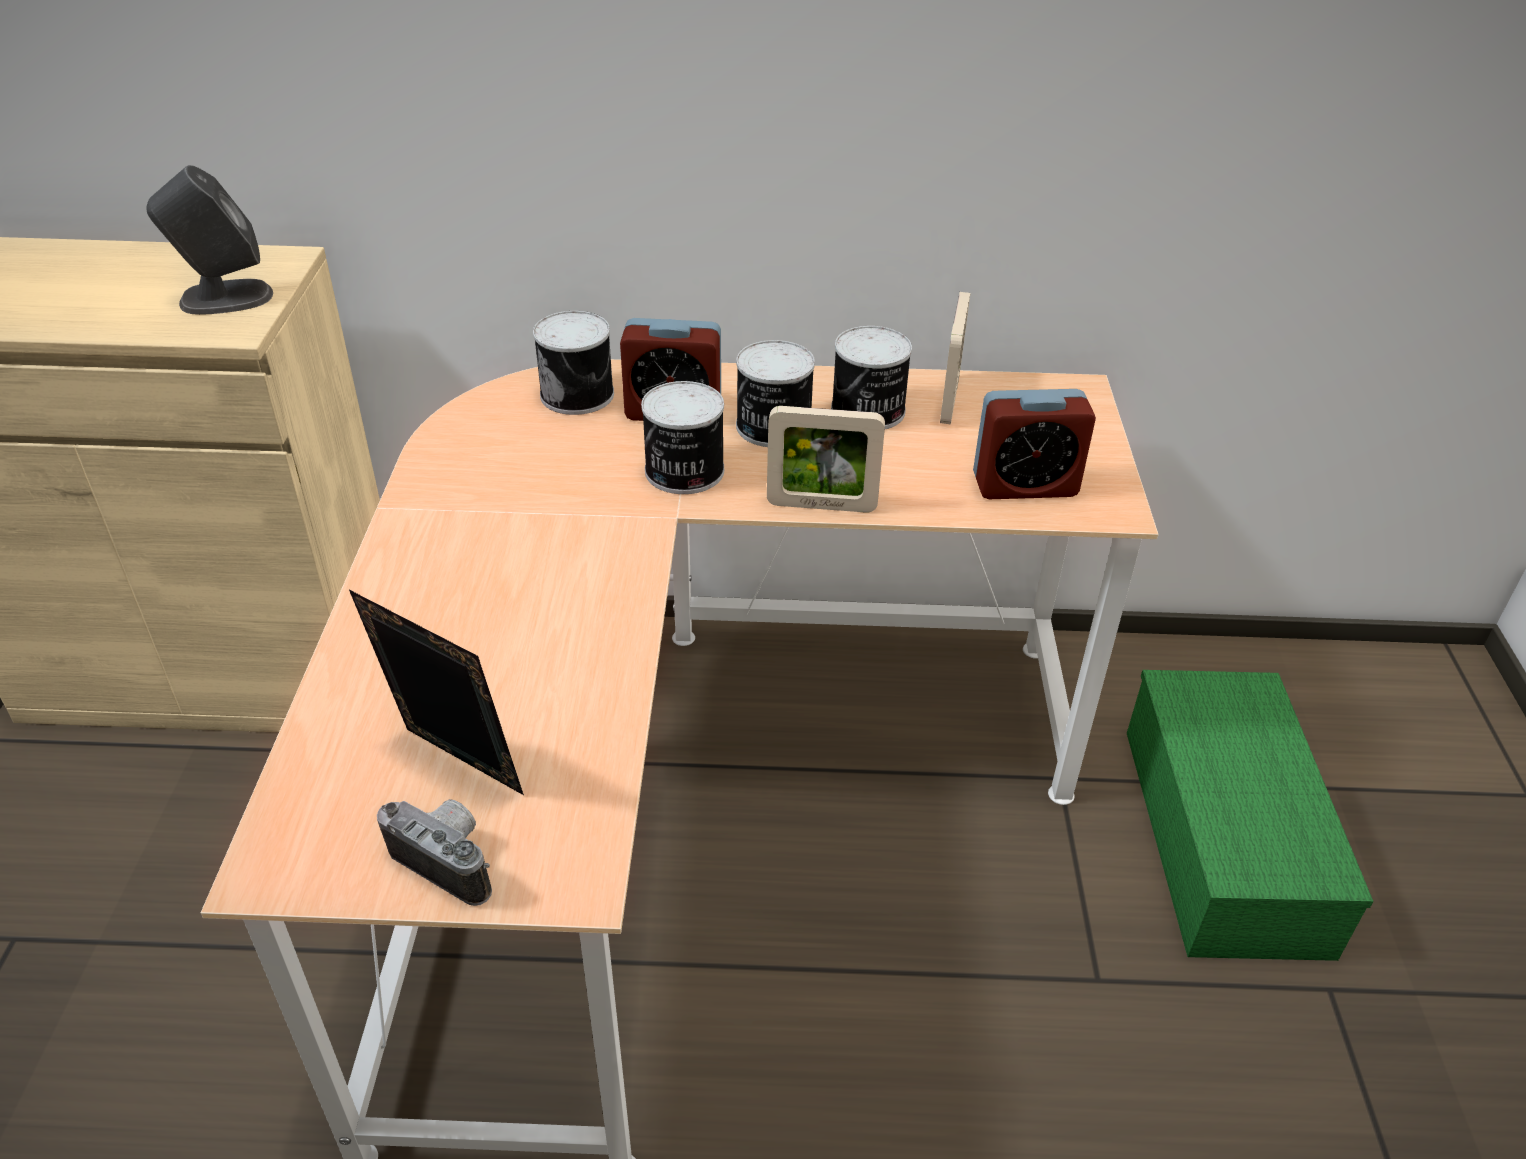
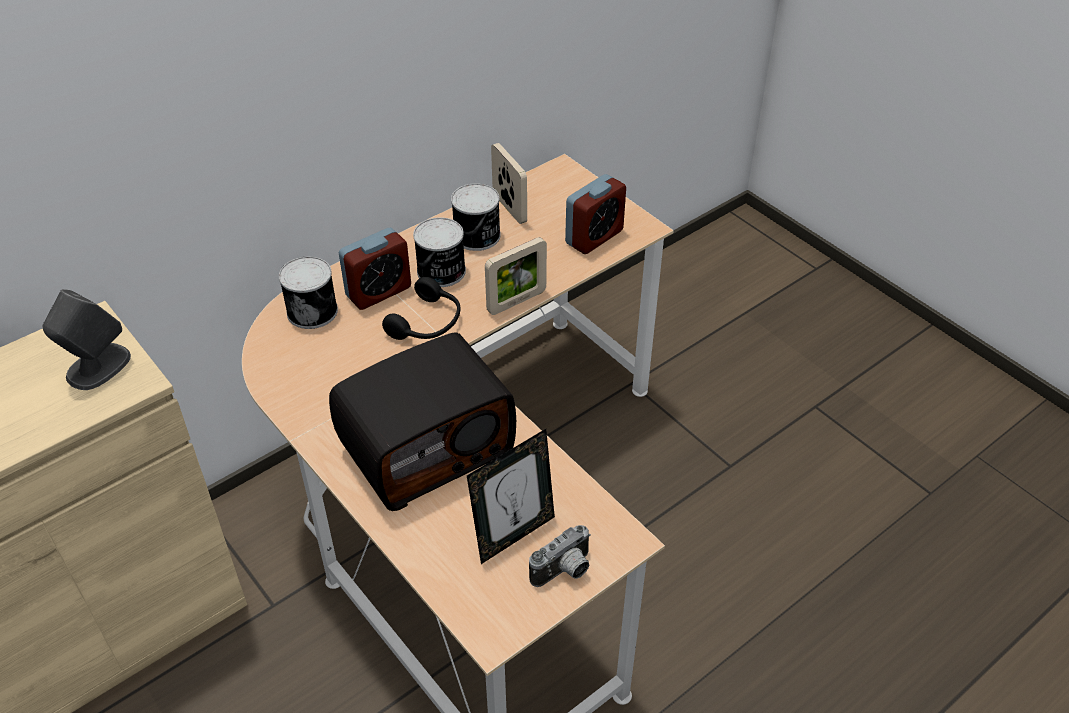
camera: 40 degrees left, 5 degrees up
(450, 861) = (564, 572): camera -> camera turned 150 degrees clockwise
(454, 769) = (513, 535): picture frame -> picture frame turned 150 degrees clockwise
(498, 603) = (427, 448): none -> radio
(683, 472) = (428, 323): can -> black headphones
(1227, 841) = (725, 366): green storage box -> none

